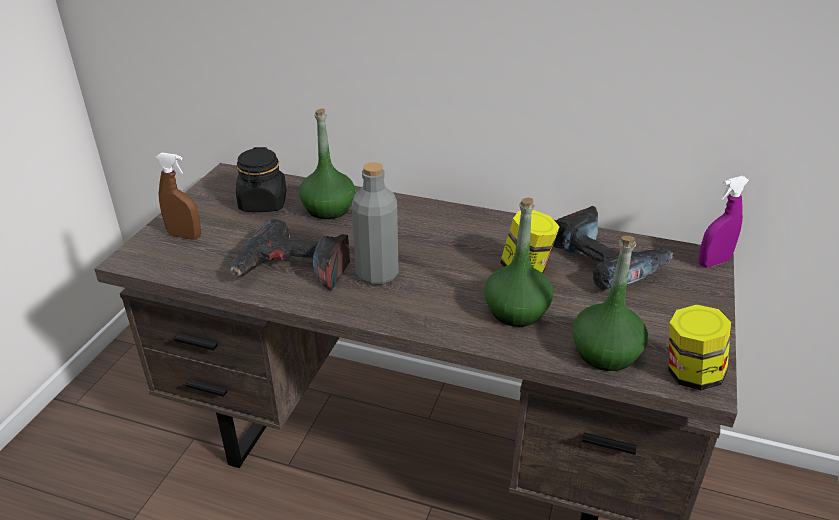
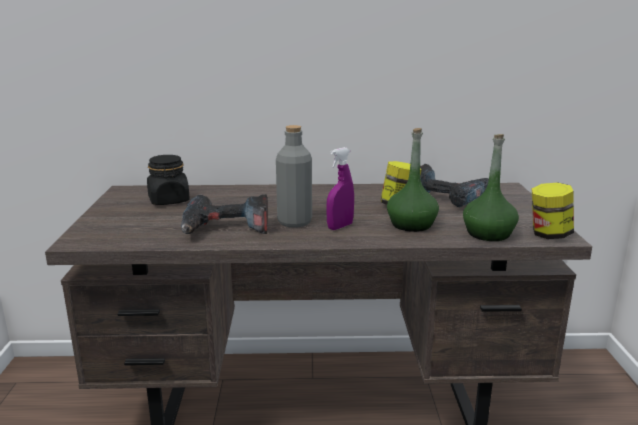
camera: 20 degrees left, 15 degrees down
(185, 236) = (115, 224): brown spray bottle -> none
(328, 209) = (225, 197): green bottle -> none
(713, 262) = (513, 188): purple spray bottle -> purple spray bottle (340, 226)

